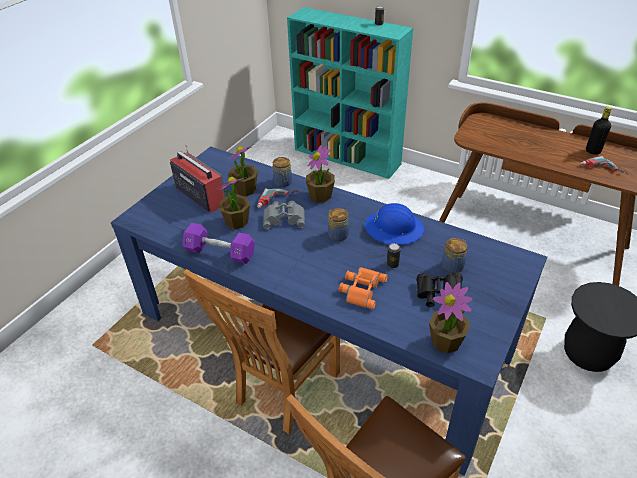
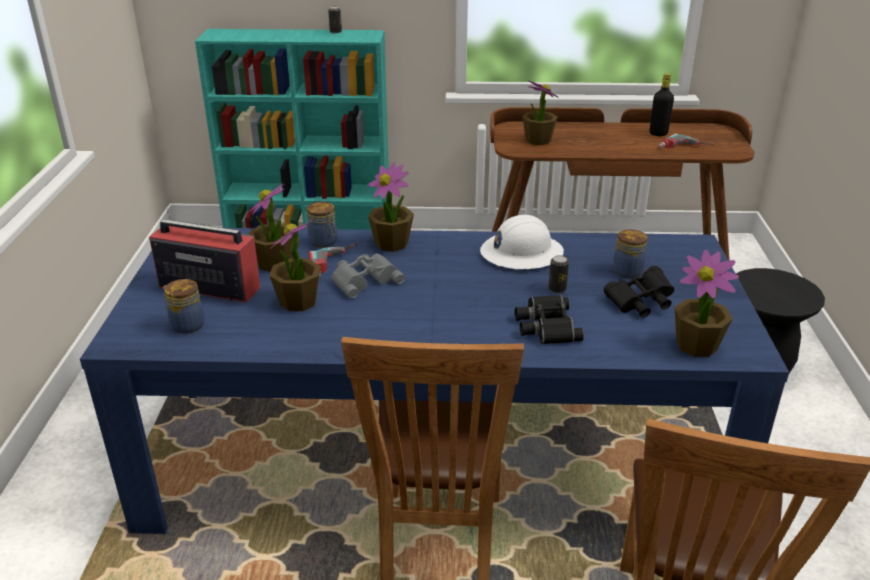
camera: 30 degrees left, 10 degrees down
(220, 252) = (308, 343): purple dumbbell -> none
(337, 235) = (456, 278): jar -> jar (186, 325)
(361, 289) = (545, 325): orange binoculars -> black binoculars
(394, 228) = (521, 253): blue hard hat -> white hard hat
(491, 135) = (538, 140): none -> potted plant

